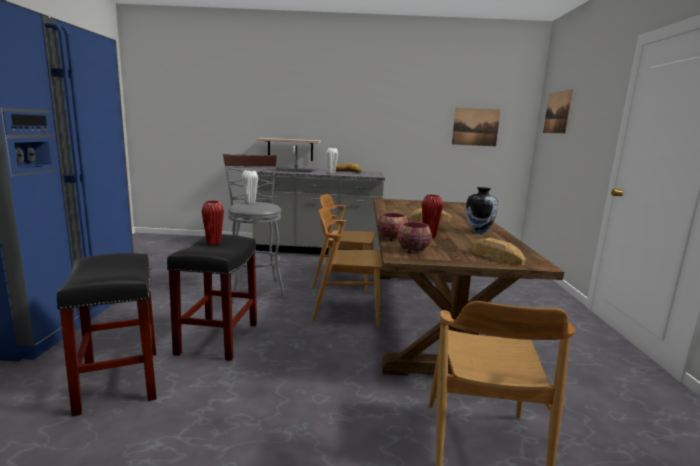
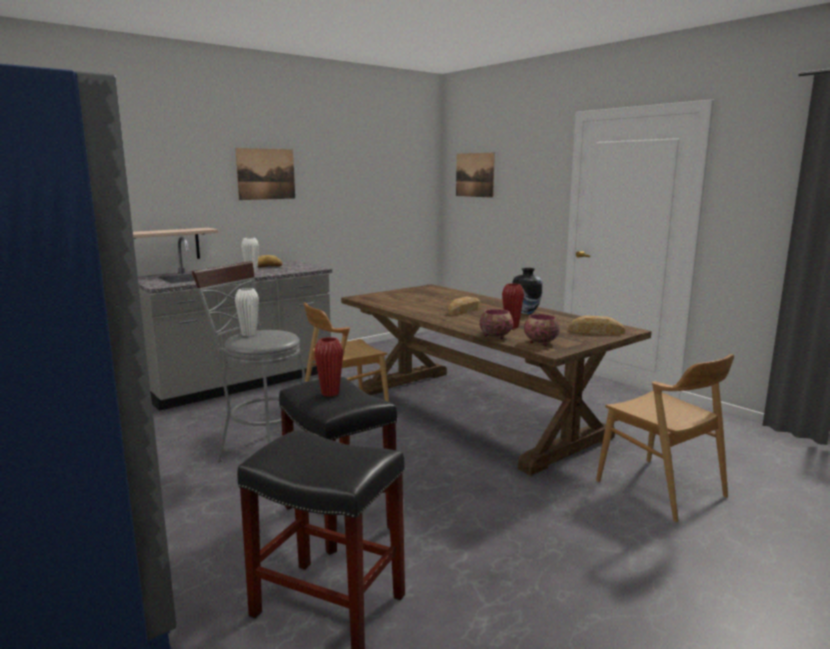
camera: 40 degrees left, 0 degrees up
(347, 311) = (405, 437): brown chair -> none
(475, 127) = (387, 193): picture -> picture (266, 174)

